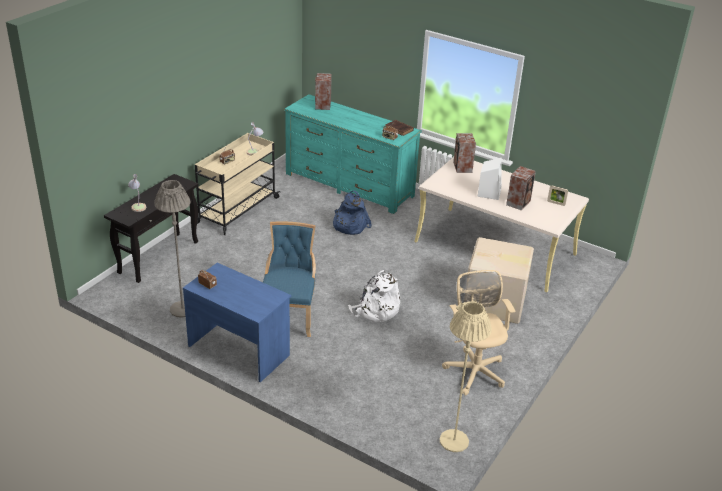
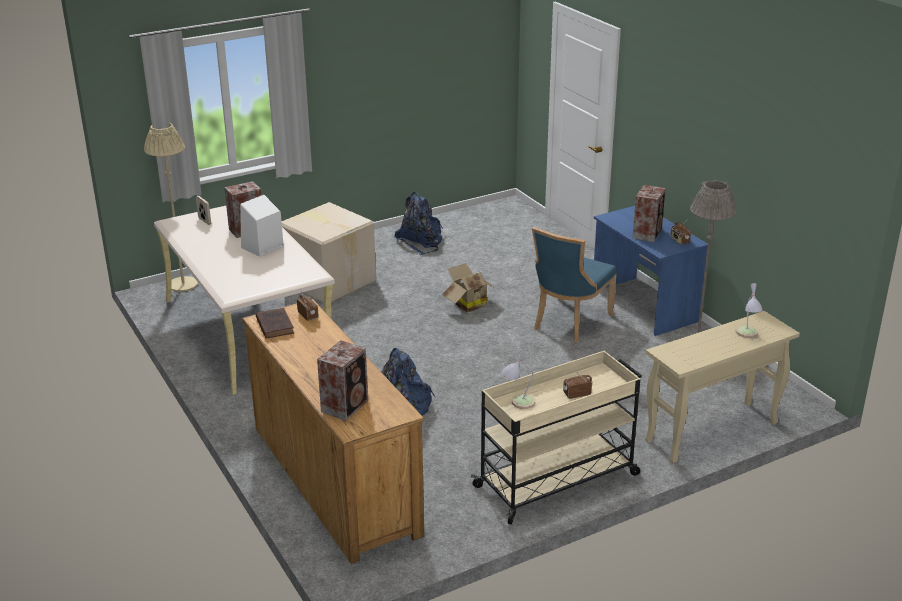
camera: 150 degrees left, 5 degrees down
(159, 257) = (711, 433): black console table -> beige console table
(349, 185) = (334, 479): turquoise dresser -> brown dresser
(375, 311) = (467, 304): white backpack -> cardboard box
(454, 441) = (491, 210): beige floor lamp -> beige floor lamp (183, 284)
(462, 167) = (245, 283): speaker -> speaker (647, 233)
(474, 370) = (421, 241): beige office chair -> blue backpack

